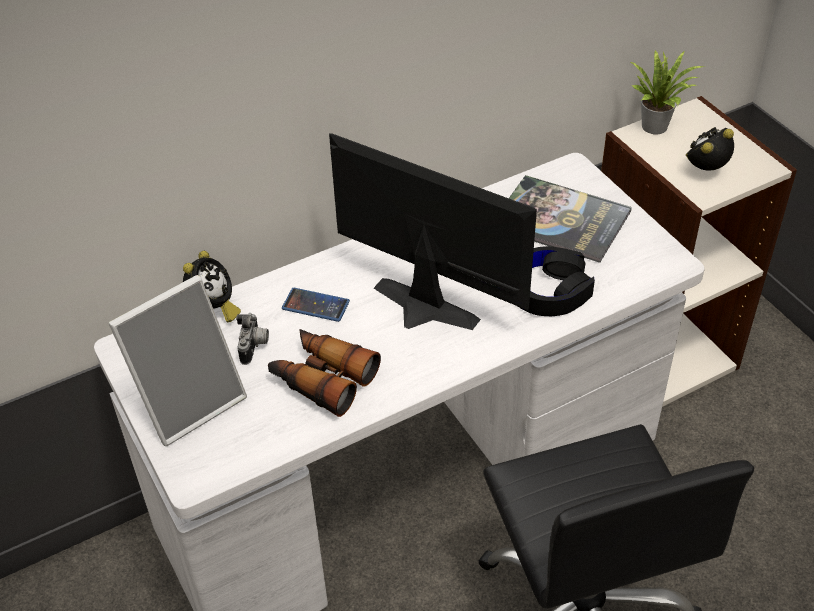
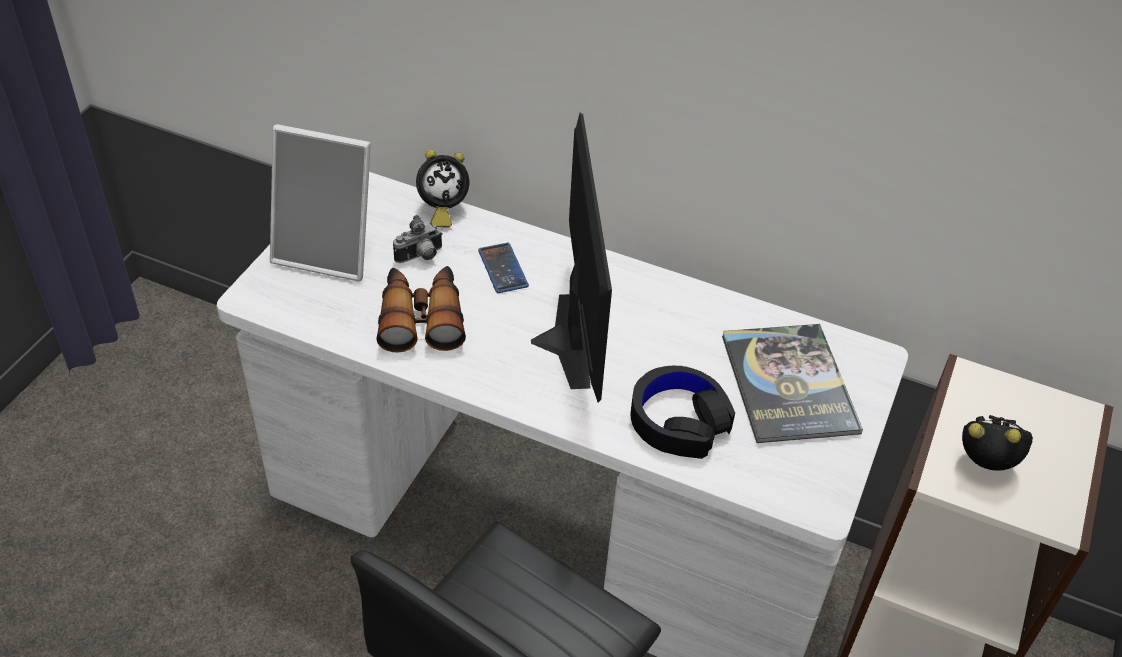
camera: 50 degrees right, 0 degrees up
(657, 125) = (1013, 390): potted plant -> none

